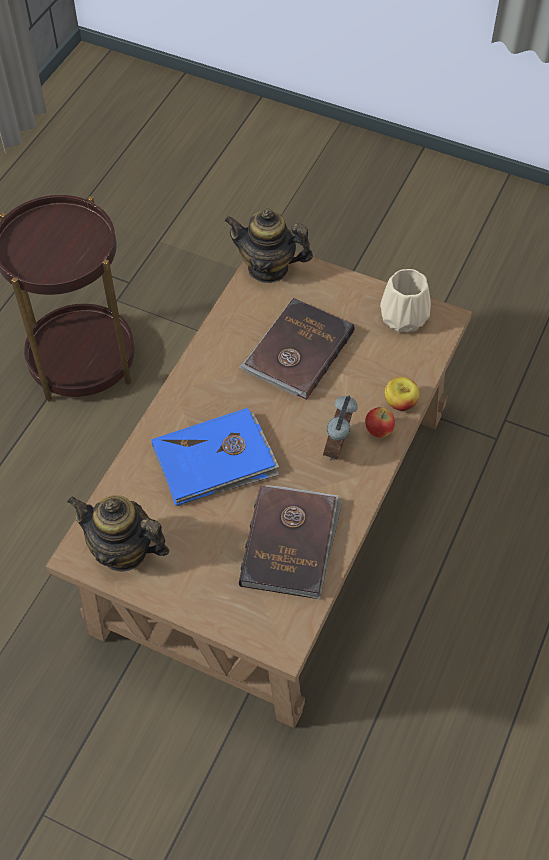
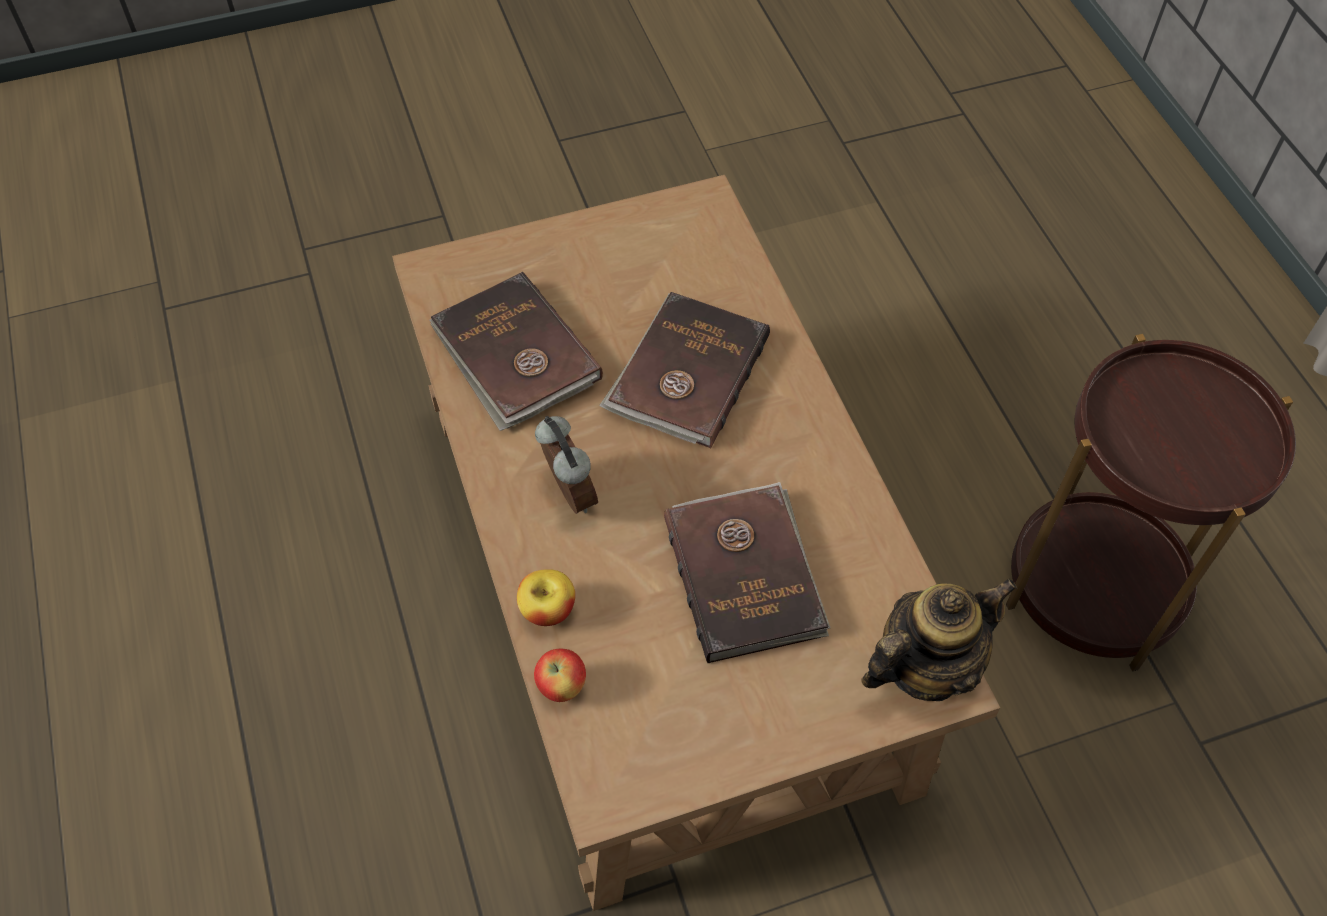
camera: 135 degrees right, 0 degrees up
(123, 551) = (671, 233): teapot -> none
(215, 460) = (686, 374): blue book -> brown book
(378, 431) = (539, 550): apple -> apple (562, 687)
(404, 317) = (664, 750): beige vase -> none

